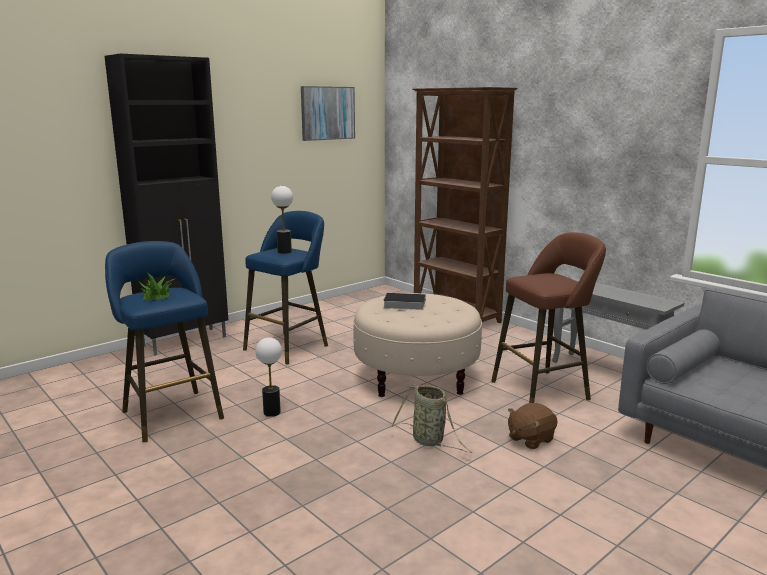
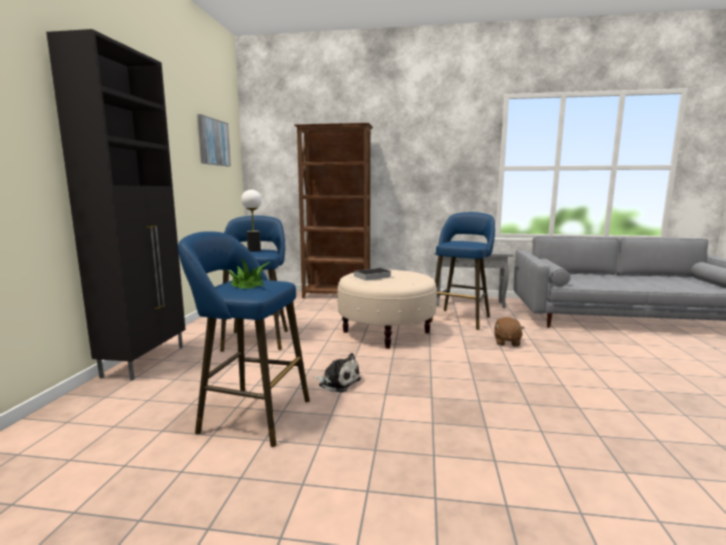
camera: 40 degrees left, 5 degrees down
(272, 412) = (338, 382): table lamp -> plush toy
(430, 441) = (468, 361): basket -> none
(544, 389) = (461, 318): brown stool -> blue stool

